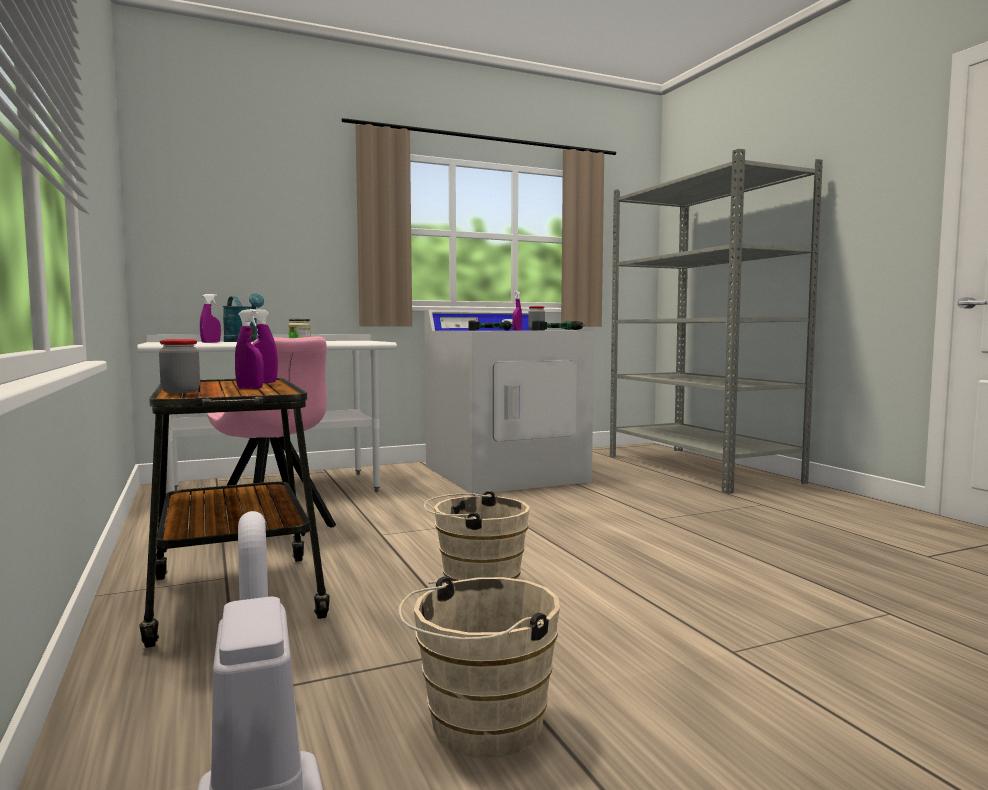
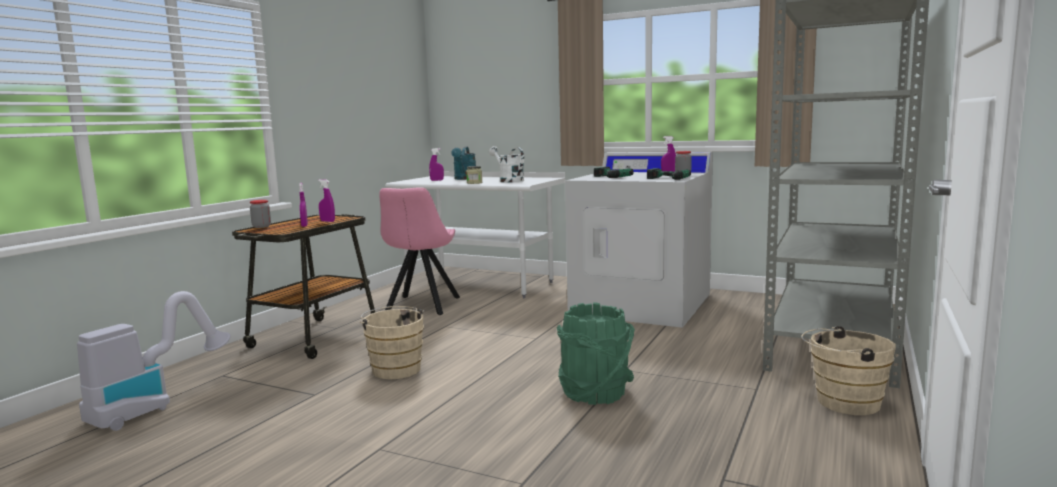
camera: 50 degrees right, 5 degrees up
(328, 341) = (508, 181): none -> white watering can
(479, 727) = (231, 420): beige bucket -> beige bucket (842, 402)
(701, 539) = (595, 393): none -> green bucket

